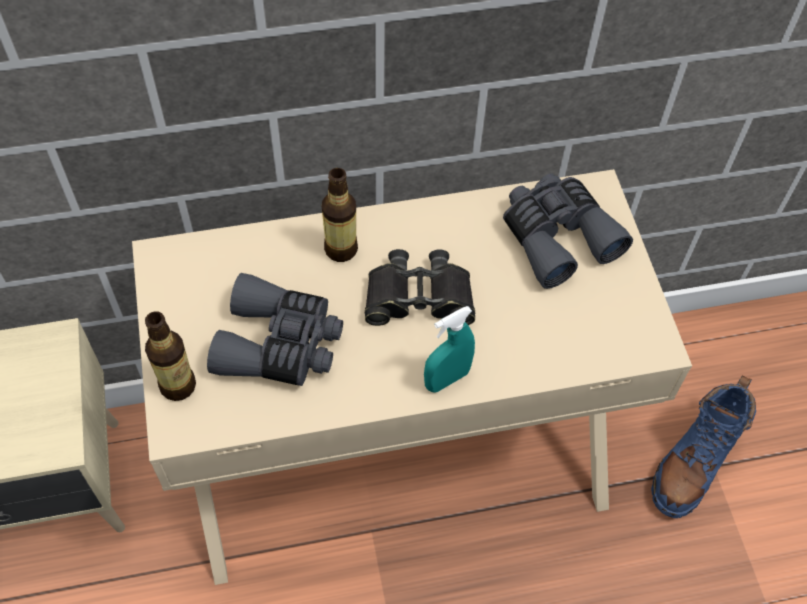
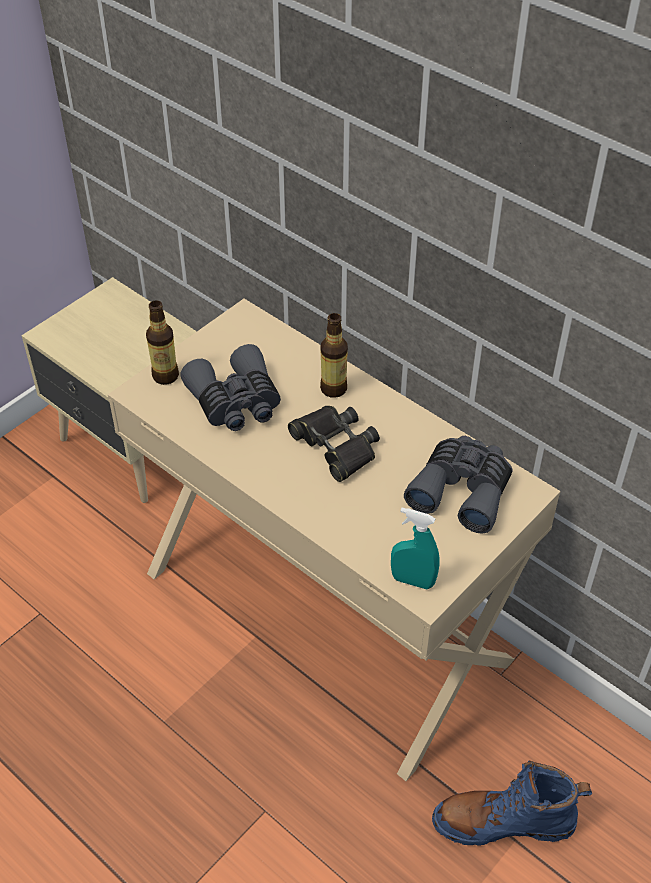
camera: 55 degrees right, 10 degrees down
(447, 379) = (287, 494): turquoise spray bottle -> turquoise spray bottle (412, 581)

